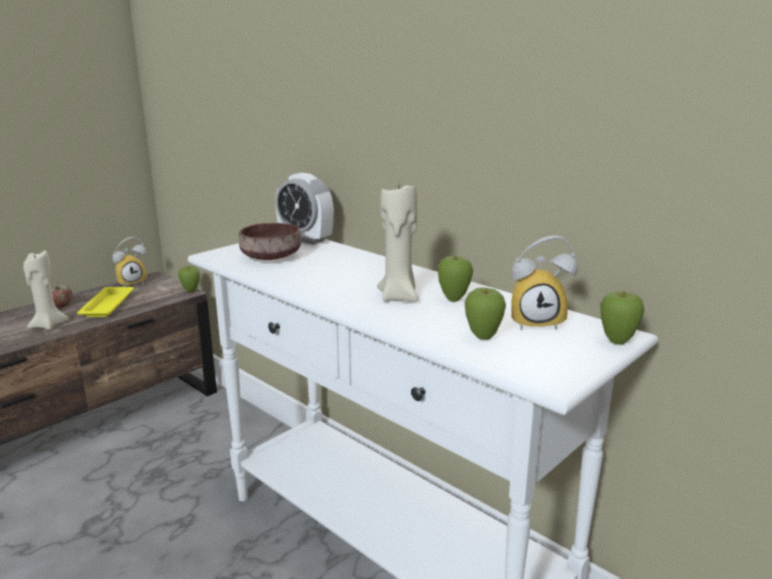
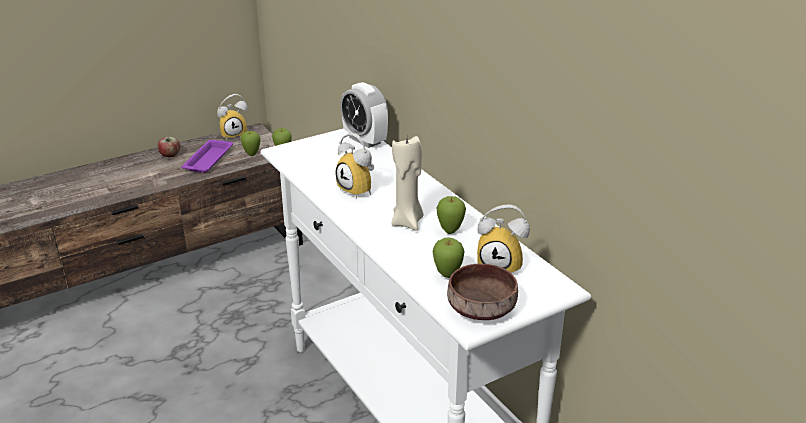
camera: 15 degrees right, 10 degrees up
(48, 325) = (157, 176): beige candle -> none
(108, 305) = (209, 159): yellow tray -> purple tray
(270, 257) = (326, 159): brown bowl -> brown bowl (480, 307)
(324, 276) = (360, 190): none -> alarm clock
(617, 342) = (550, 295): apple -> apple (252, 154)

